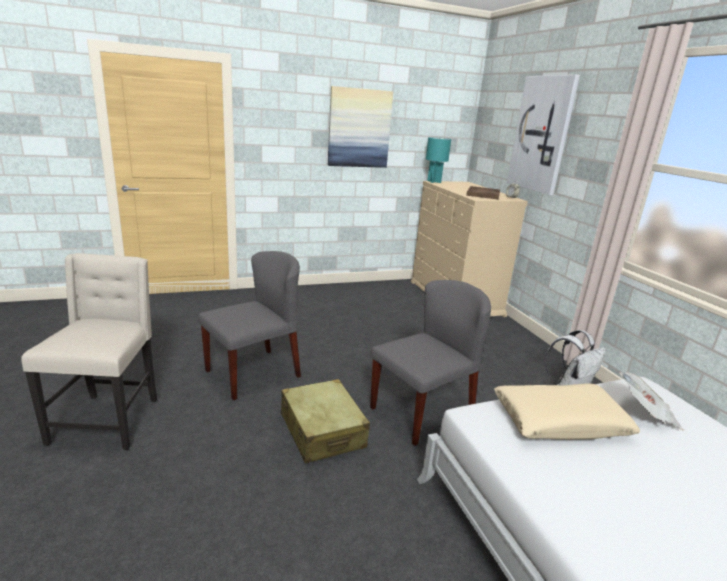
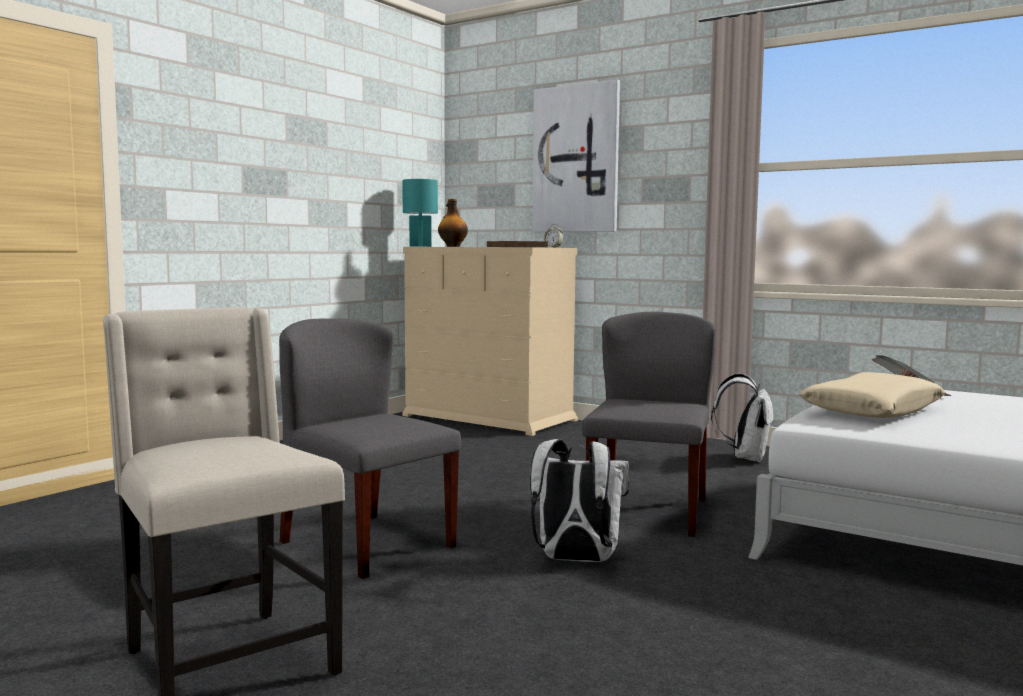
camera: 35 degrees left, 15 degrees down
(253, 373) = (366, 544): grey chair -> grey chair turned 60 degrees counterclockwise
(322, 431) = (575, 560): beige suitcase -> white backpack
(359, 128) = (308, 165): picture -> none
(446, 186) = (452, 246): none -> bottle

